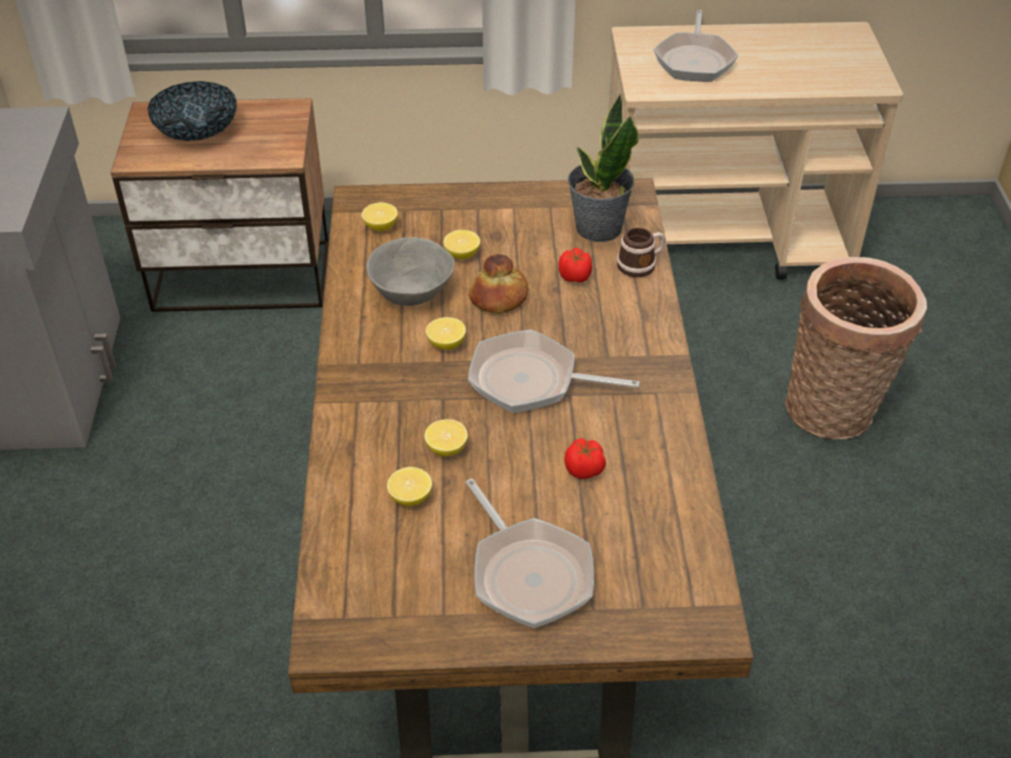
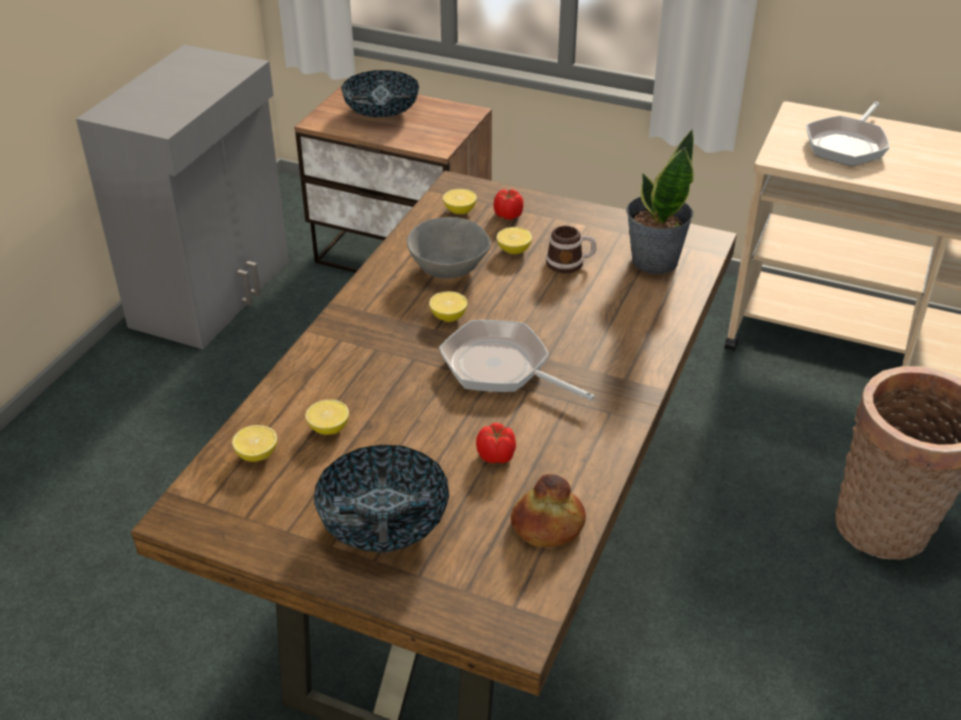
camera: 25 degrees right, 5 degrees down
(446, 448) = (387, 399): lemon -> lemon (257, 455)
(499, 298) = (522, 293): bread -> bread (548, 525)
(528, 573) = (384, 523): frying pan -> bowl
(575, 277) = (603, 295): tomato -> tomato (508, 215)
(641, 264) = (673, 301): mug -> mug (570, 263)

